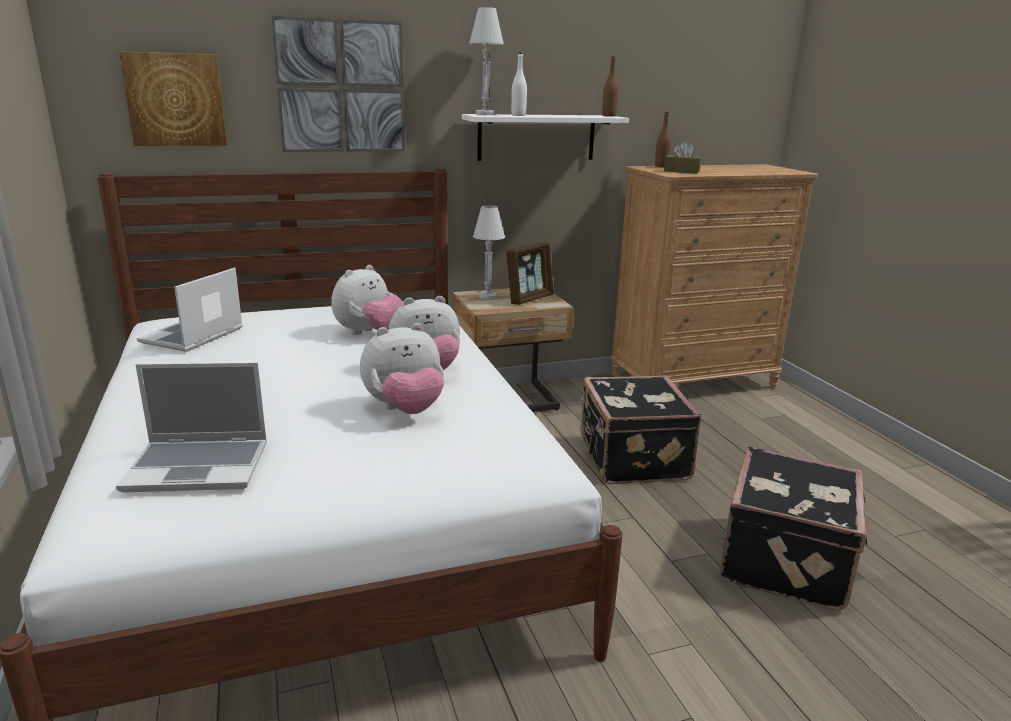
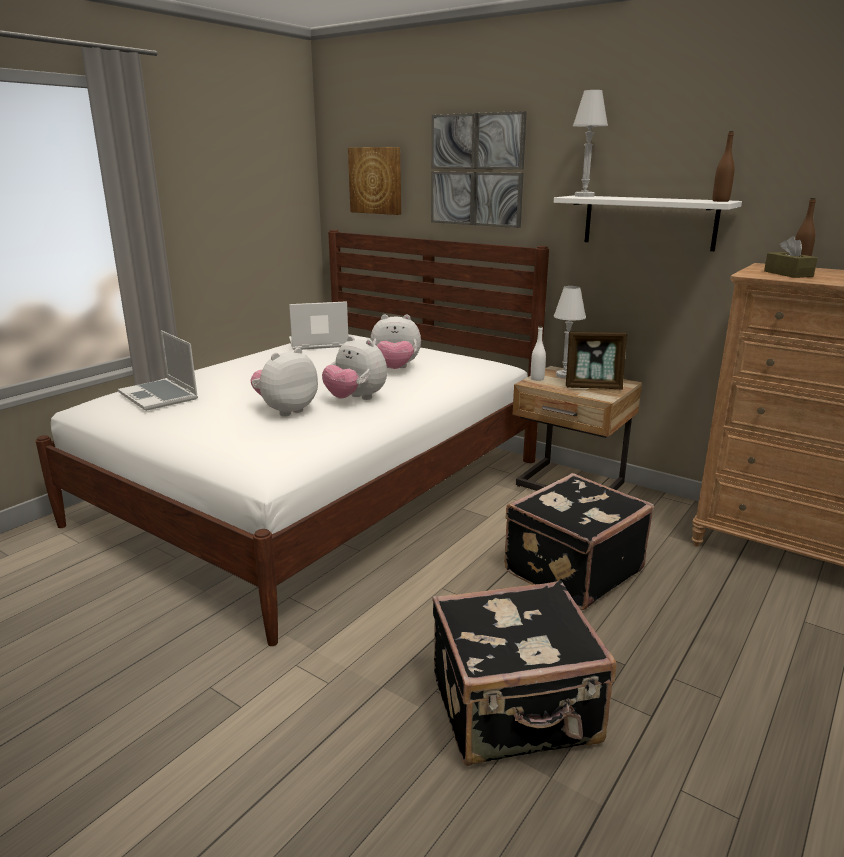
camera: 55 degrees right, 0 degrees up
(405, 410) = (286, 410): plush toy -> plush toy turned 105 degrees clockwise
(518, 115) = (609, 197): white bottle -> white bottle (537, 379)

